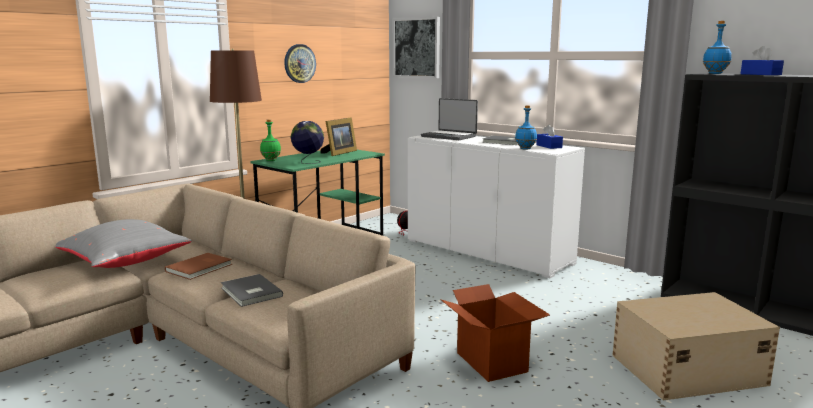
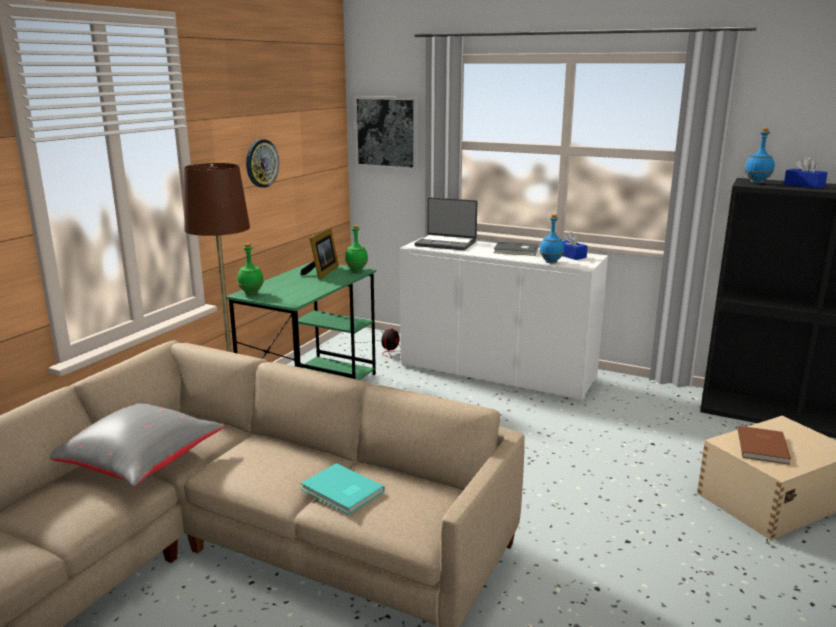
camera: 15 degrees left, 5 degrees up
(201, 268) = (249, 461): brown book -> brown book (764, 446)
(250, 293) = (342, 492): grey book -> turquoise book
(308, 162) = (302, 294): globe -> none
(368, 153) = (356, 270): none -> green bottle
(492, 362) = (589, 520): cardboard box -> none

